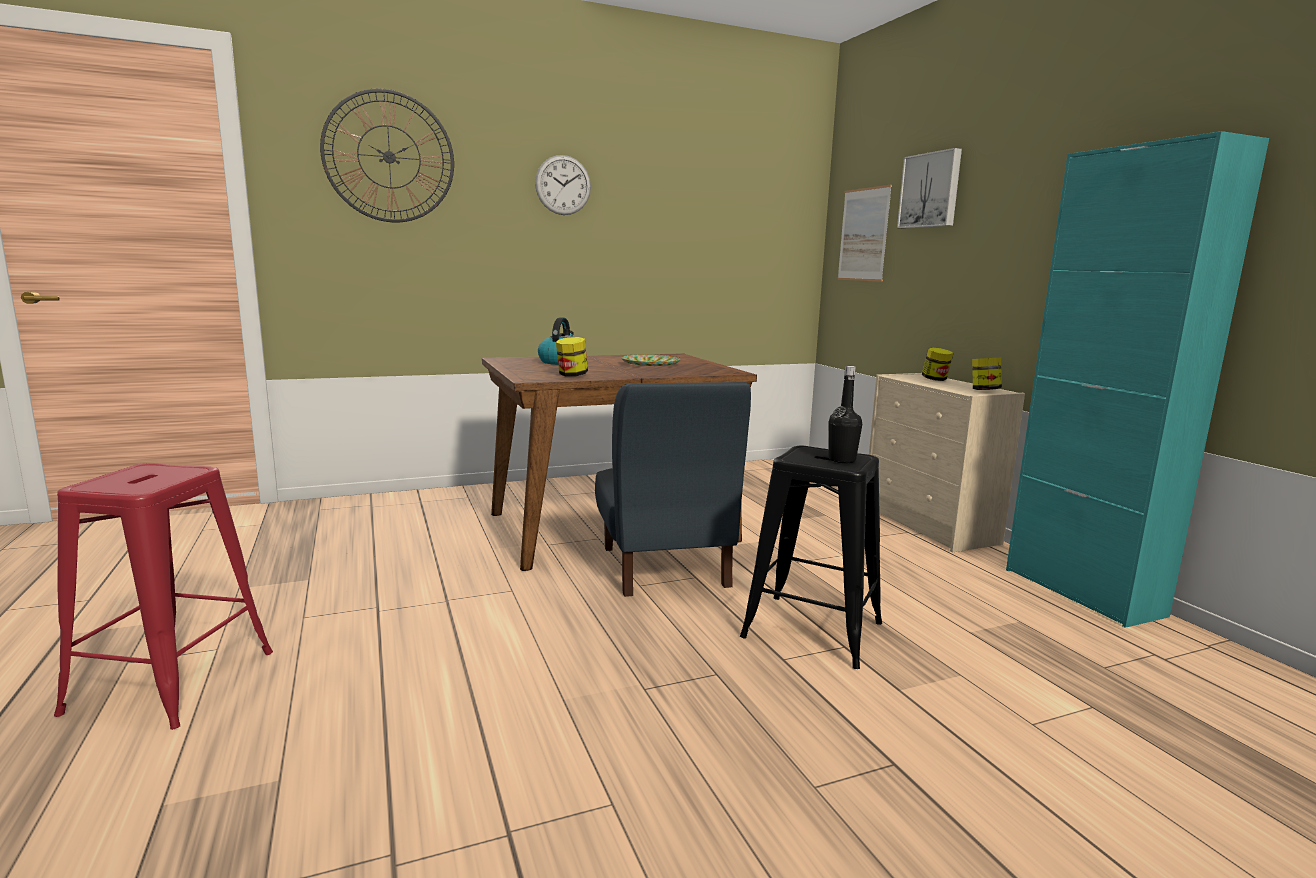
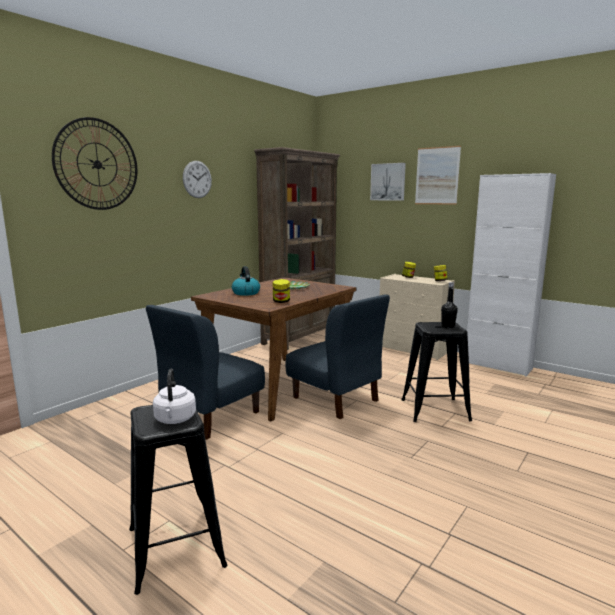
camera: 30 degrees left, 0 degrees up
(137, 483) = (175, 420): none -> white kettle
(171, 682) = (176, 547): red stool -> black stool
(459, 543) = (210, 416): none -> blue chair
(750, 470) = (300, 337): none -> brown bookcase
(863, 234) = (345, 202): picture -> picture (437, 176)
(1082, 592) = (498, 365): turquoise cabinet -> white cabinet

